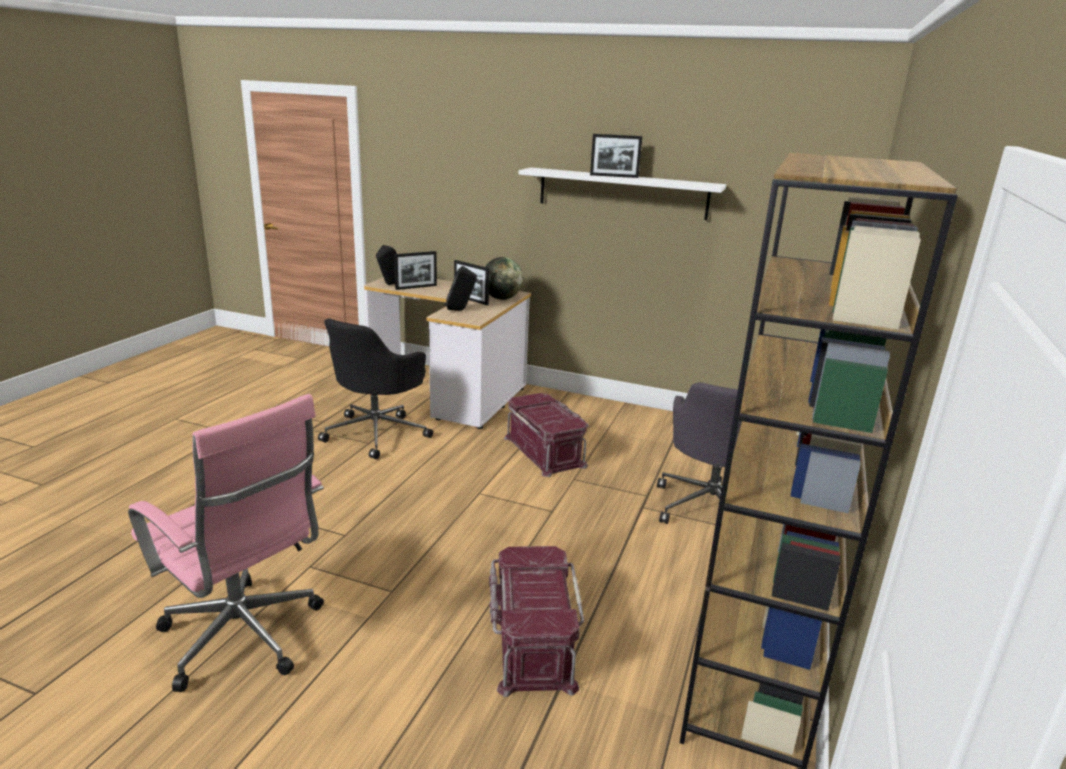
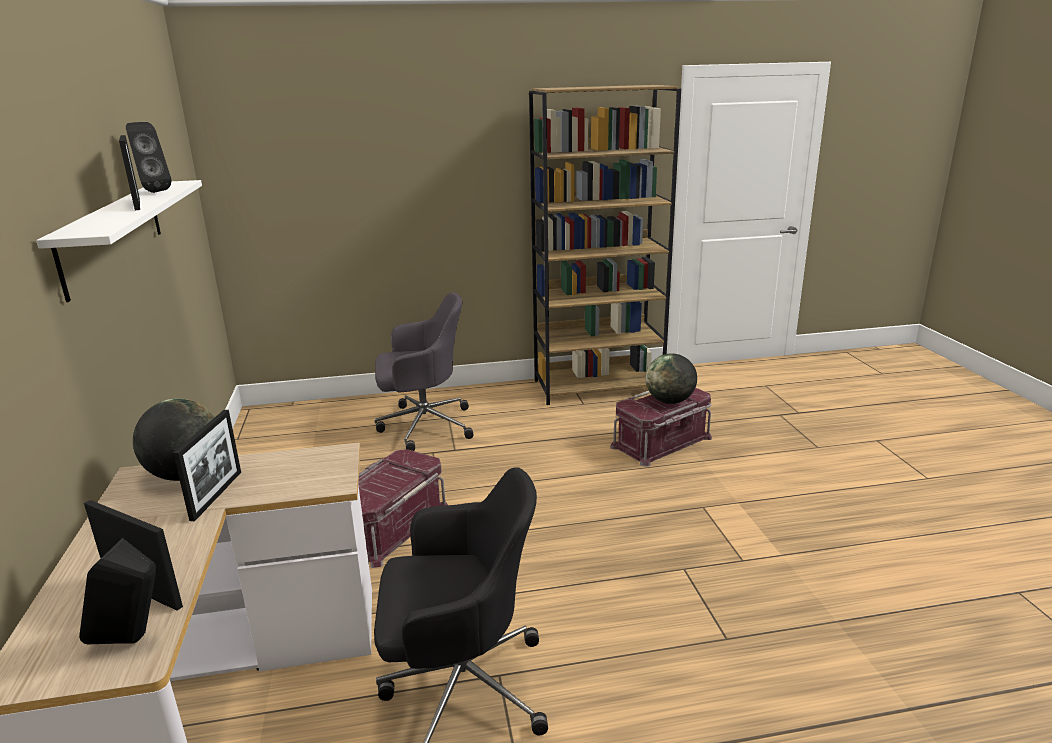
camera: 120 degrees left, 0 degrees up
(245, 639) = (836, 538): pink office chair -> none
(460, 310) = (292, 480): black speaker -> black speaker (153, 192)
(529, 591) = (669, 401): none -> globe

